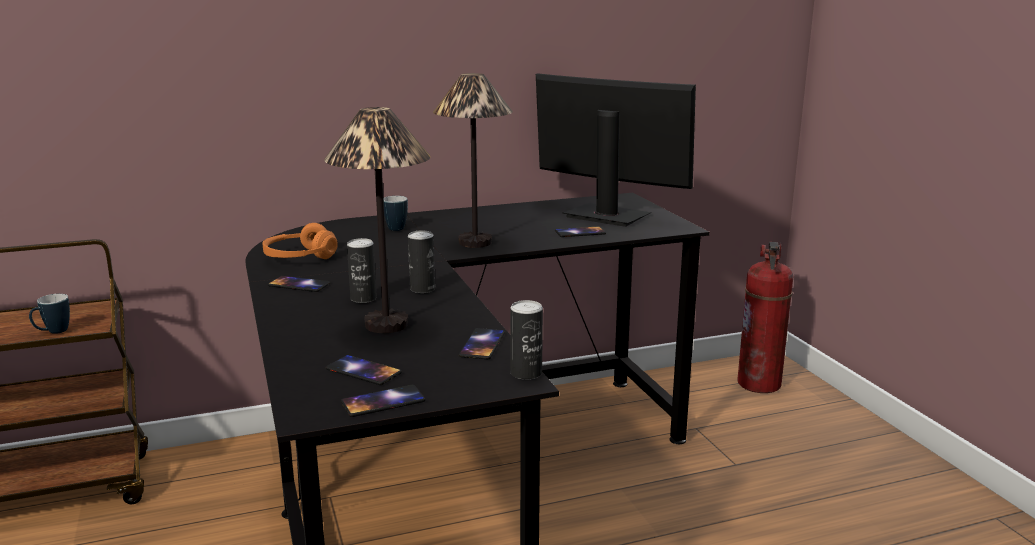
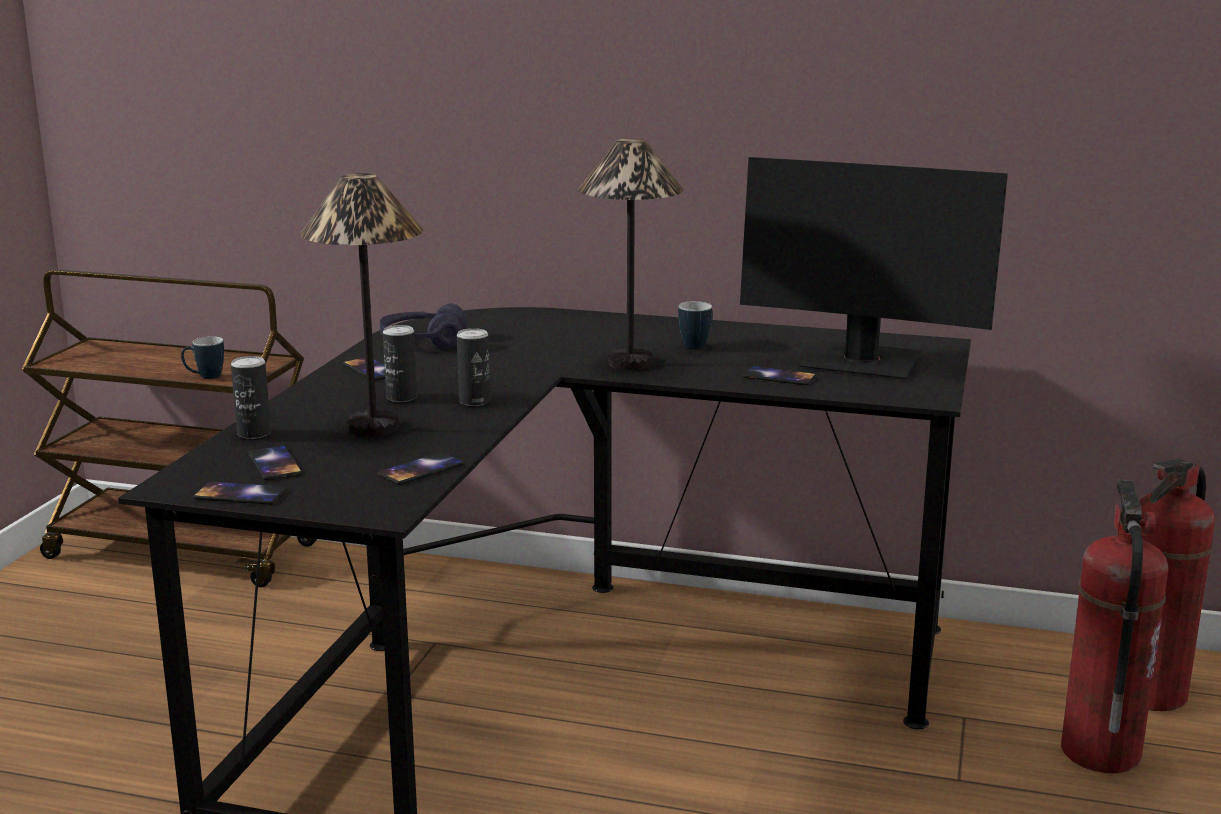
camera: 35 degrees right, 0 degrees up
(300, 257) = (423, 342): orange headphones -> purple headphones
(397, 227) = (580, 329): mug -> mug (698, 345)
(526, 373) = (405, 507): can -> can (254, 433)
(606, 215) = (861, 363): monitor -> monitor turned 135 degrees clockwise
(777, 423) = (1100, 752): none -> fire extinguisher

